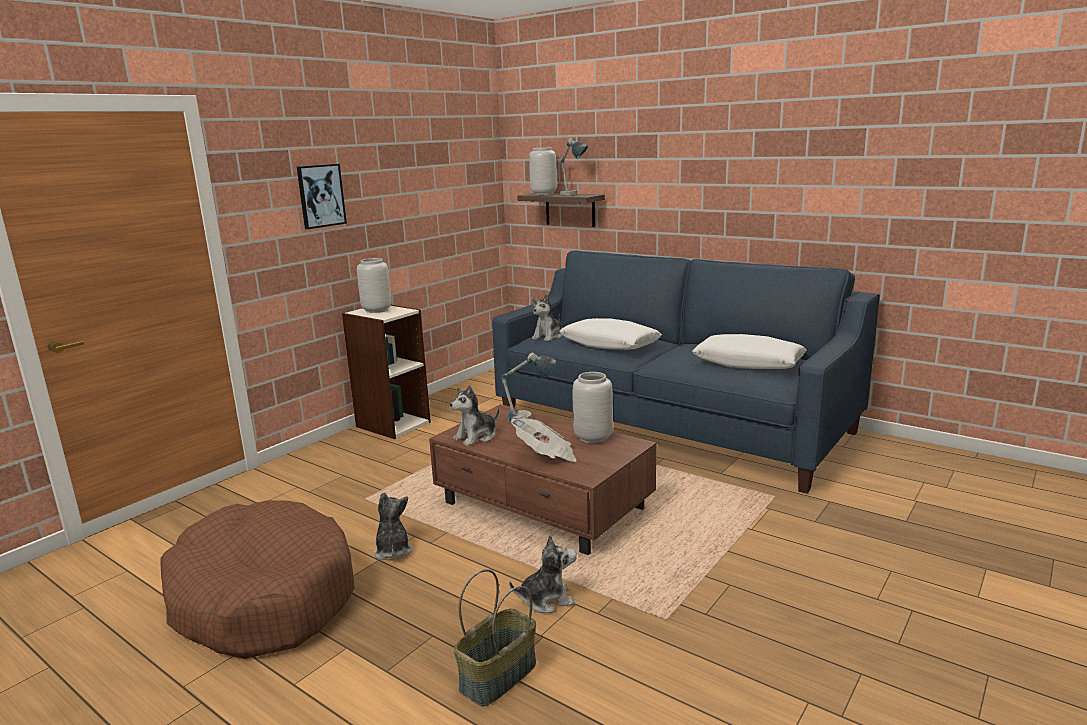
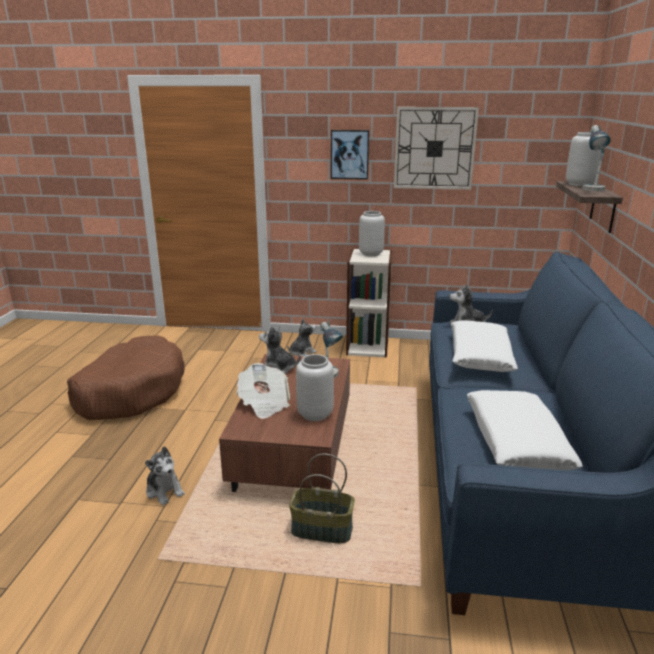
camera: 60 degrees right, 5 degrees up
(393, 550) = (197, 410): plush toy -> plush toy (301, 353)
(399, 179) = (434, 148): none -> wall clock
(498, 677) = (72, 499): basket -> basket (321, 530)

